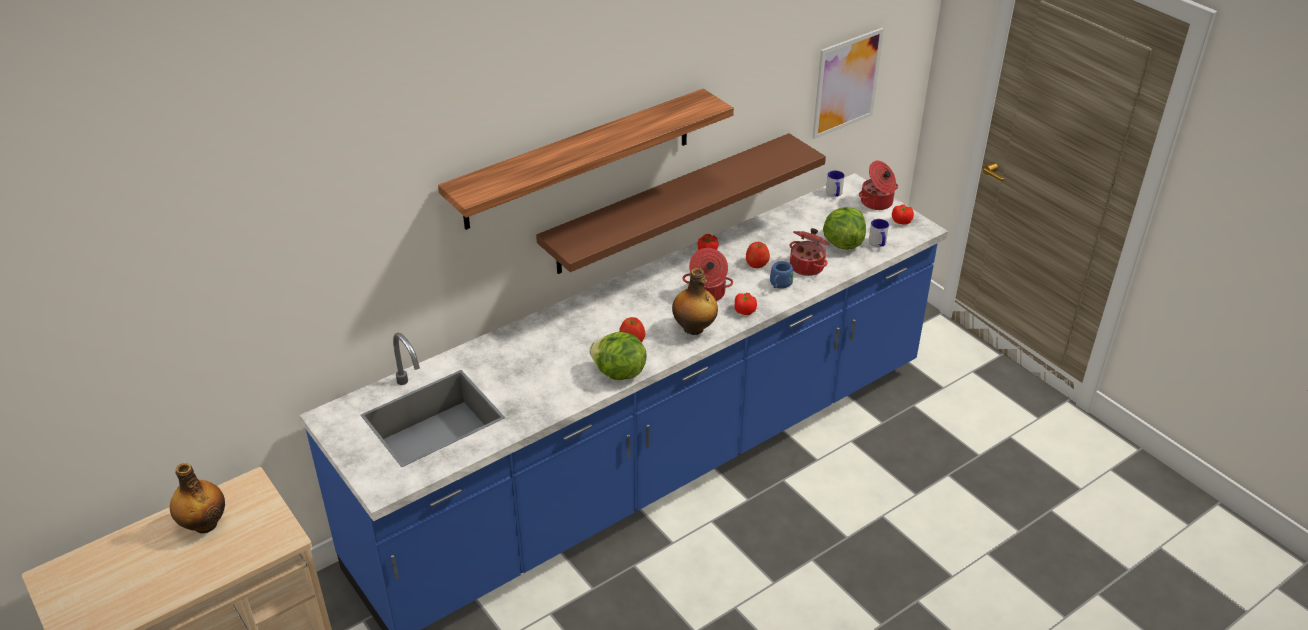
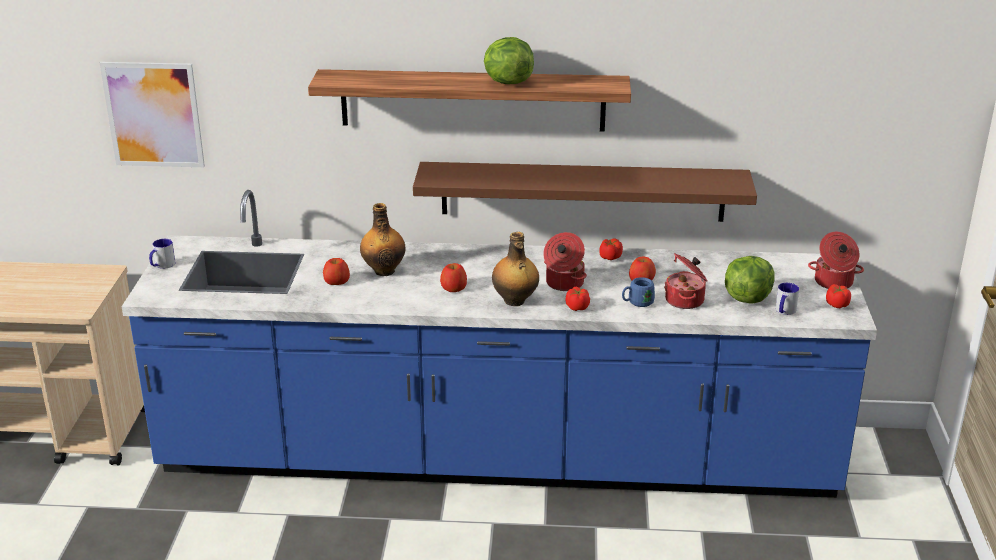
camera: 40 degrees right, 10 degrees down
(204, 524) = (51, 280): bottle -> bottle (384, 270)
(530, 383) = (336, 282): none -> apple
(618, 373) = (409, 303): lettuce -> lettuce (507, 82)
(834, 194) = (799, 261): mug -> mug (162, 265)
(846, 83) = (838, 138): picture -> picture (153, 115)

